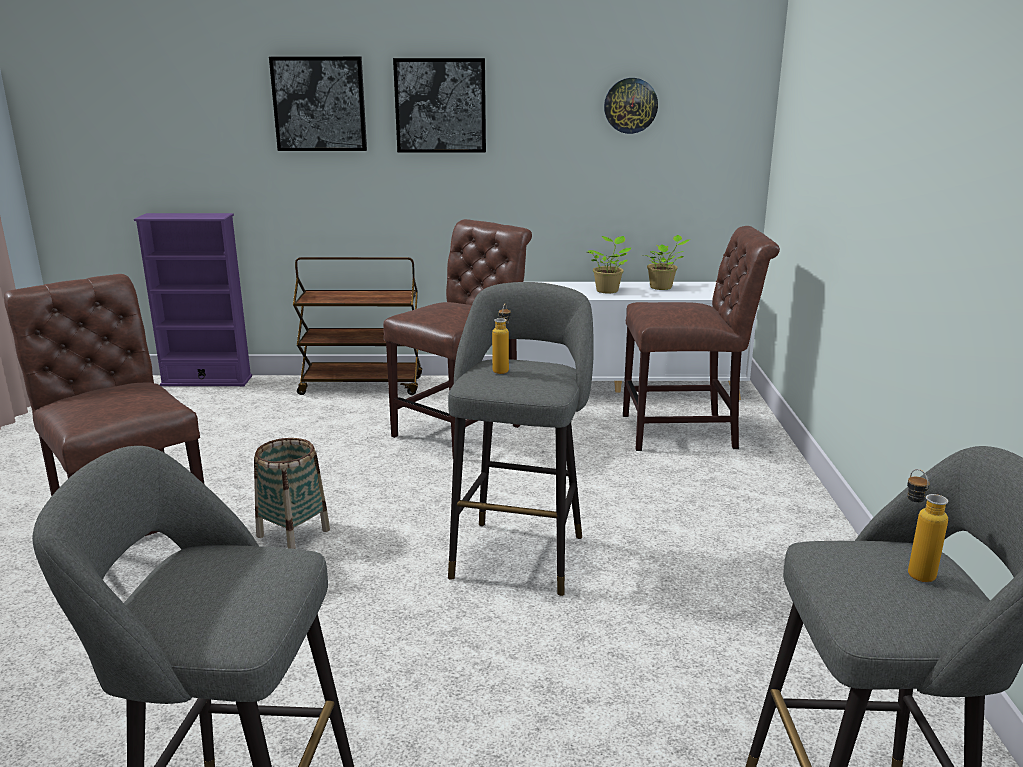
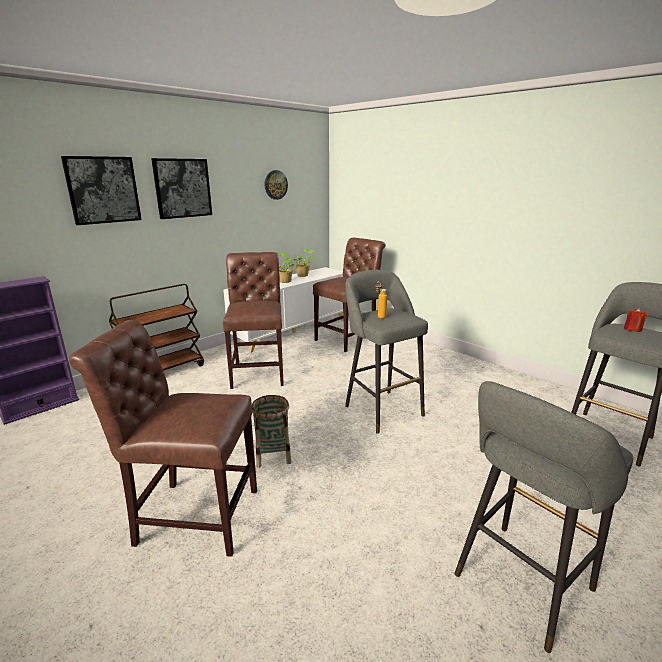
camera: 45 degrees left, 0 degrees up
(913, 570) = (632, 329): bottle -> red candle

